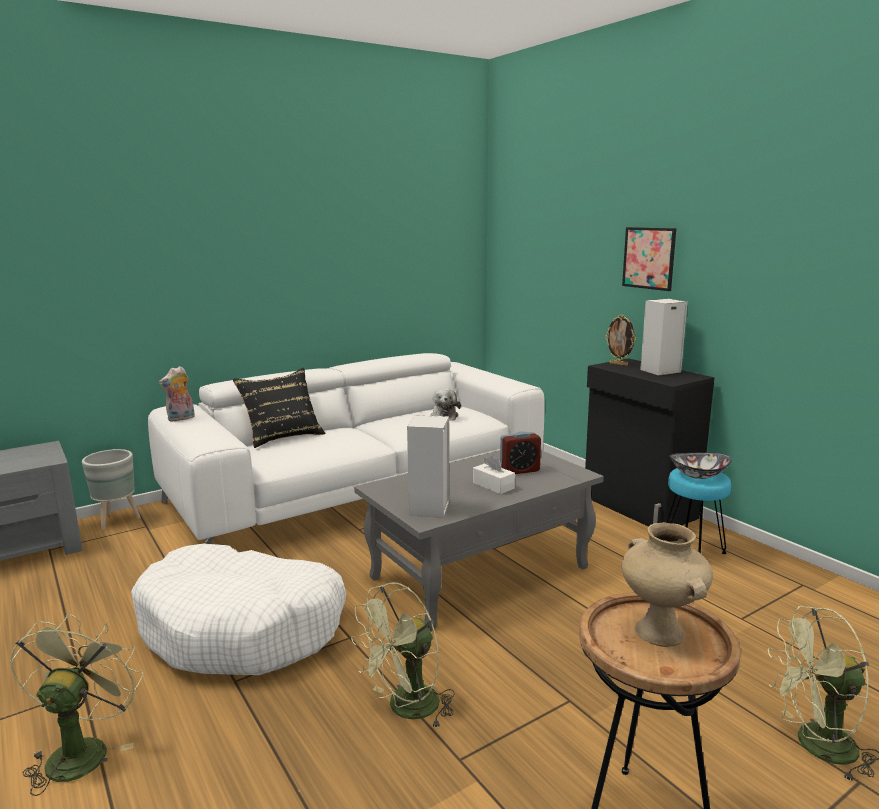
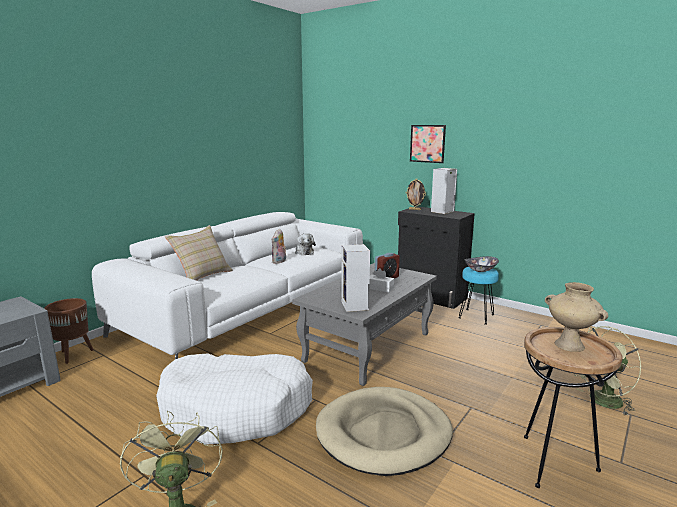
camera: 20 degrees left, 0 degrees up
(117, 520) = (74, 354): grey planter -> brown planter
(181, 419) = (129, 268): plush toy -> plush toy (279, 261)
(282, 436) = (202, 275): black pillow -> beige pillow
(406, 709) = (384, 434): green fan -> beige dog bed

